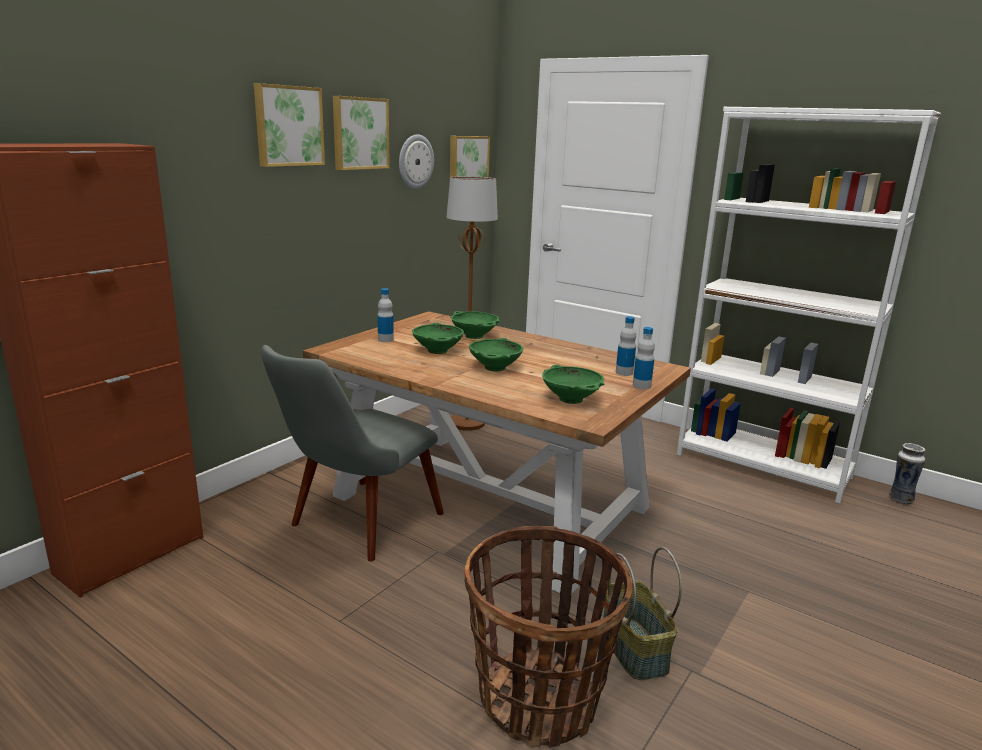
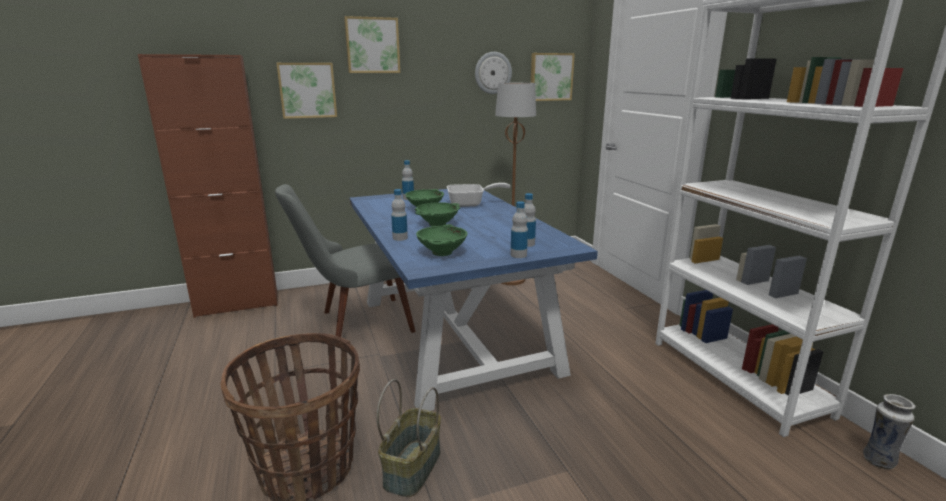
camera: 35 degrees right, 0 degrees up
(359, 133) = (436, 51): picture -> picture (307, 90)
(474, 336) = (470, 204): green bowl -> frying pan
(492, 392) = (400, 238): none -> bottle
(492, 502) = (455, 334): brown dining table -> blue dining table

